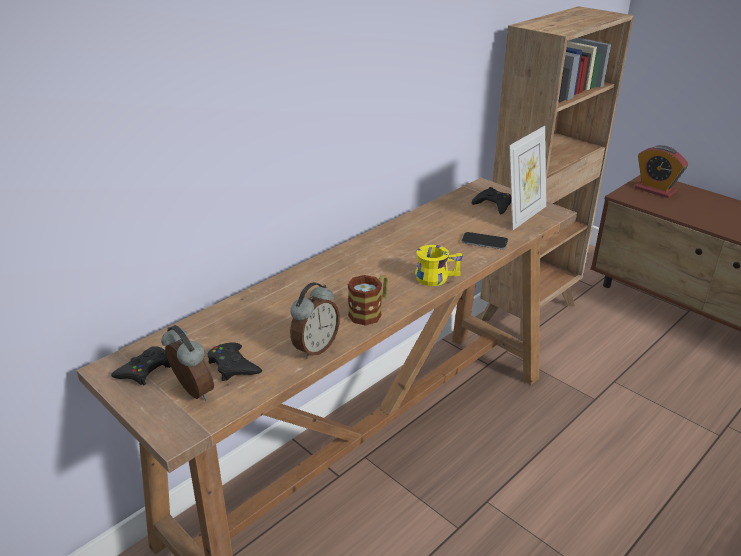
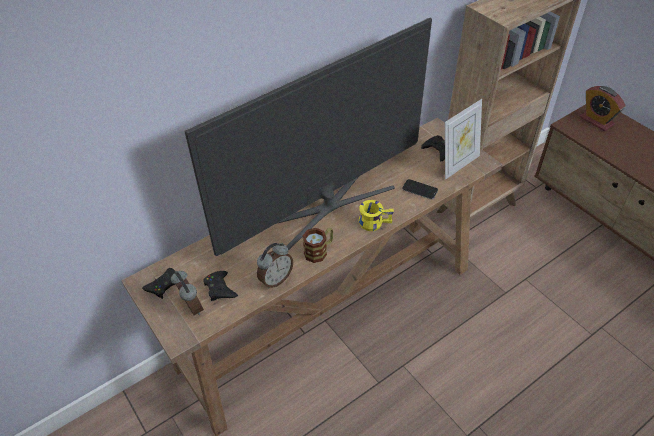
camera: 10 degrees right, 15 degrees up
(366, 266) = (326, 206): none -> television

